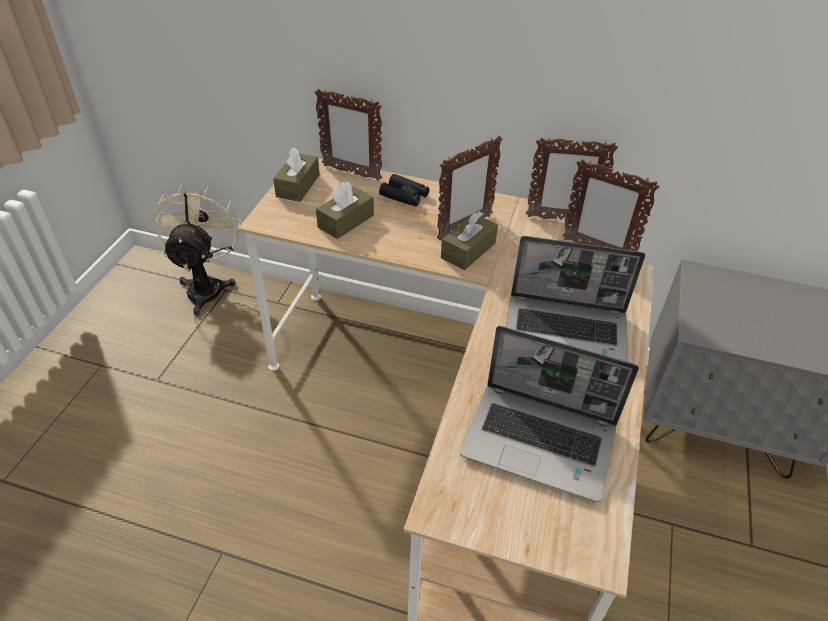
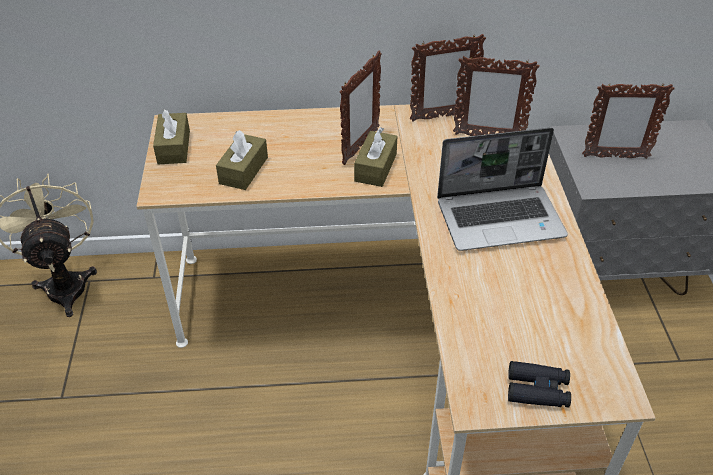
camera: 20 degrees left, 0 degrees up
(351, 172) = (220, 120): picture frame -> picture frame (614, 157)
(404, 195) = (286, 130): black binoculars -> black binoculars (537, 390)
(541, 441) = (528, 317): laptop -> none

